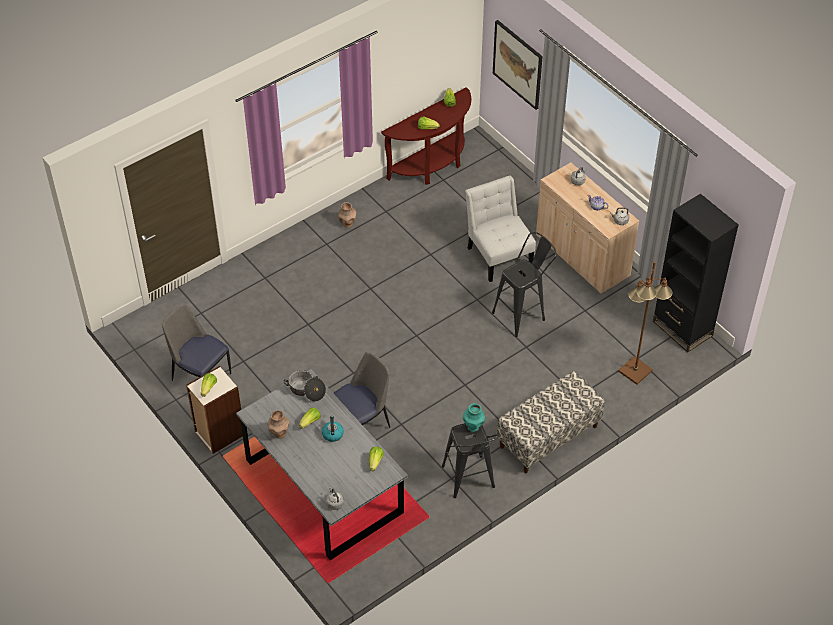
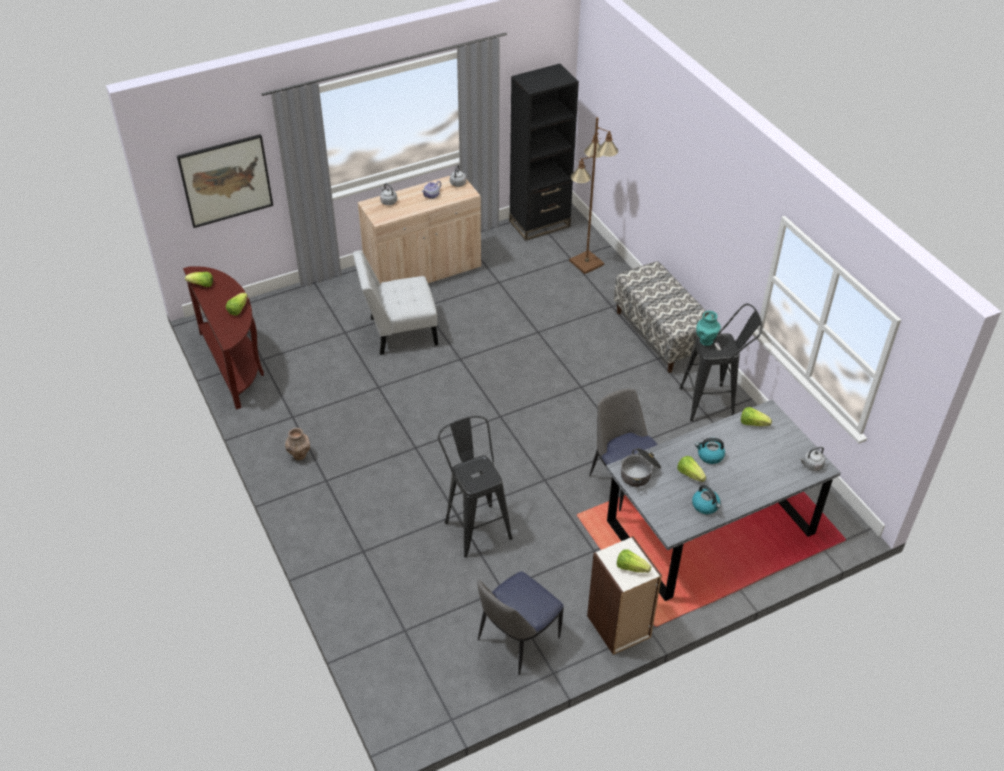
camera: 80 degrees left, 5 degrees down
(279, 433) = (705, 506): brown vase -> kettle
(523, 314) = (491, 327): black stool -> black stool (475, 525)

